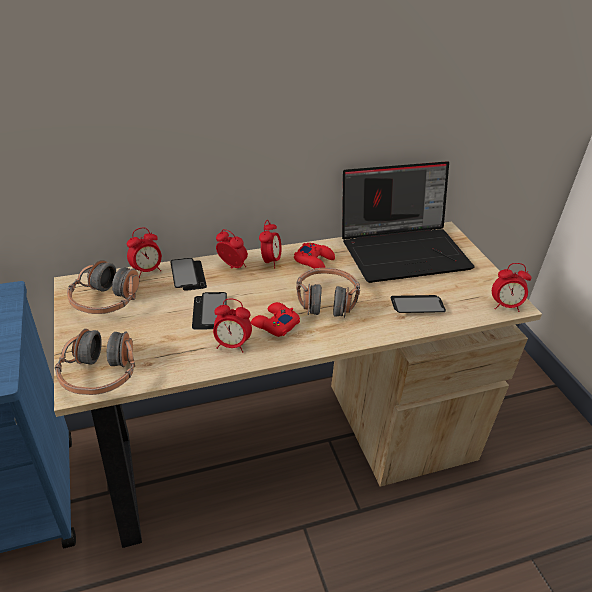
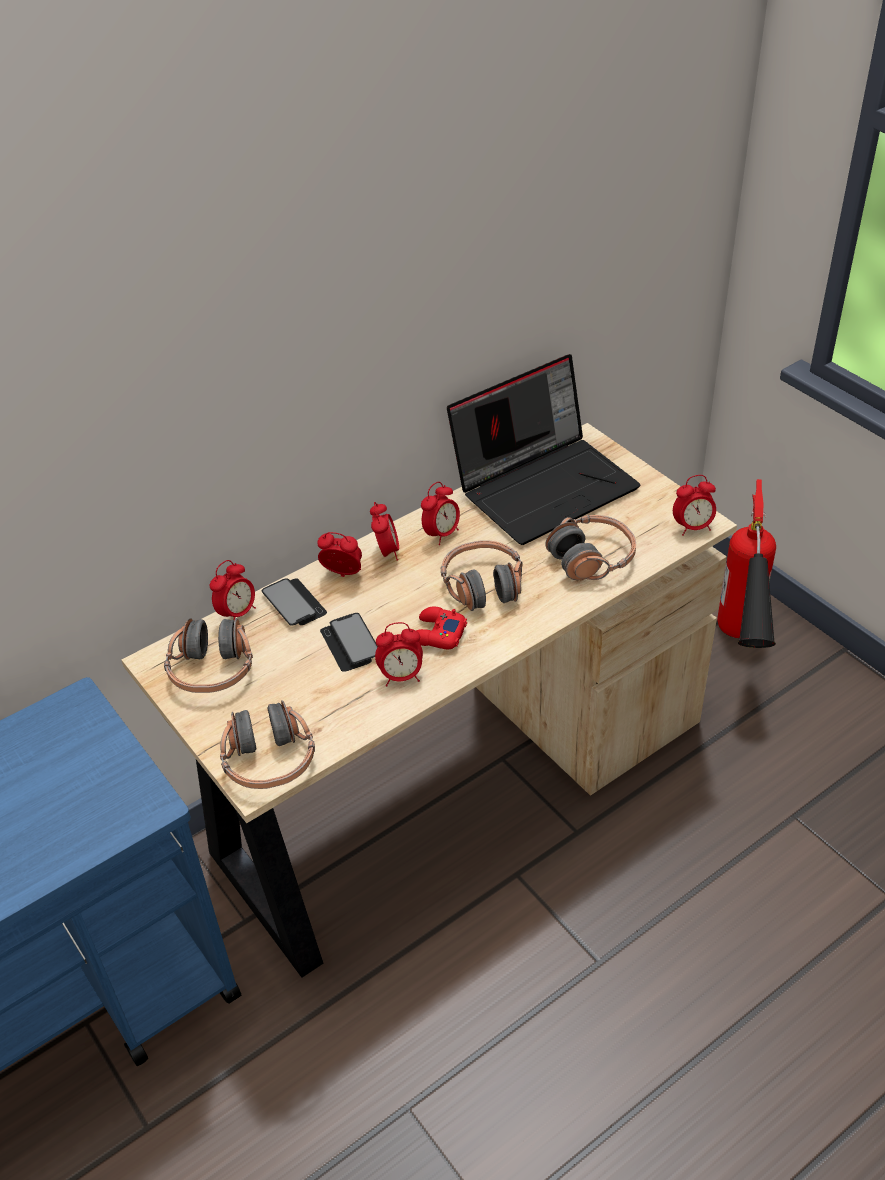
camera: 15 degrees left, 5 degrees up
(314, 261) = (441, 534): red game controller -> alarm clock
(417, 305) = (592, 558): phone -> headphones
(524, 421) = (740, 653): none -> fire extinguisher

